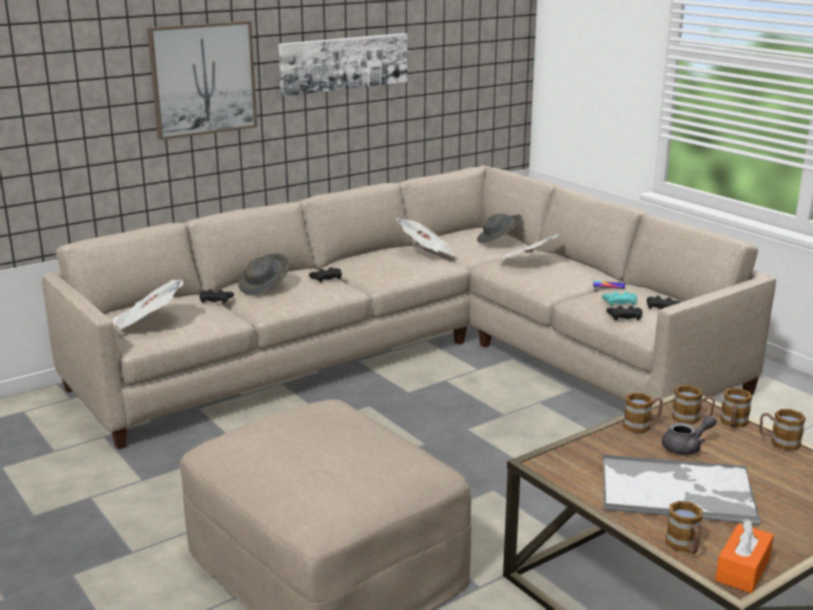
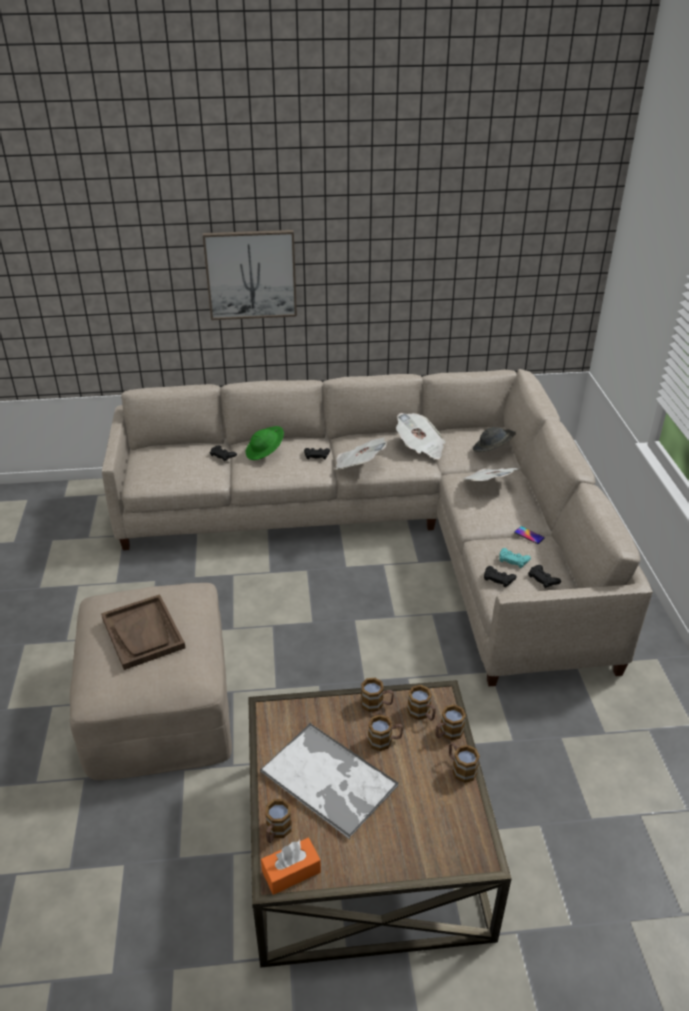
camera: 30 degrees right, 15 degrees up
(148, 323) = (160, 466): newspaper -> newspaper (359, 465)
(264, 287) = (265, 452): grey hat -> green hat
(321, 445) = (143, 633): none -> brown tray
(343, 63) = (387, 268): picture -> none
(686, 447) = (385, 741): grey teapot -> mug

